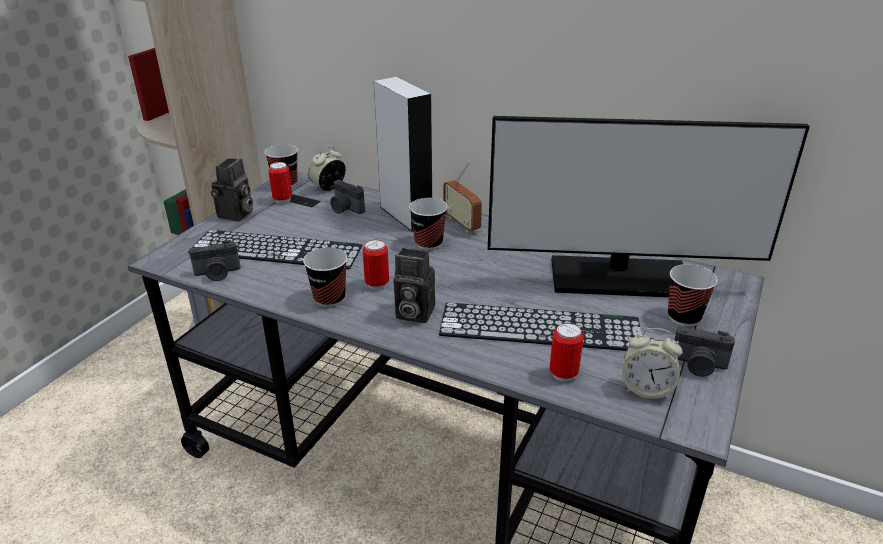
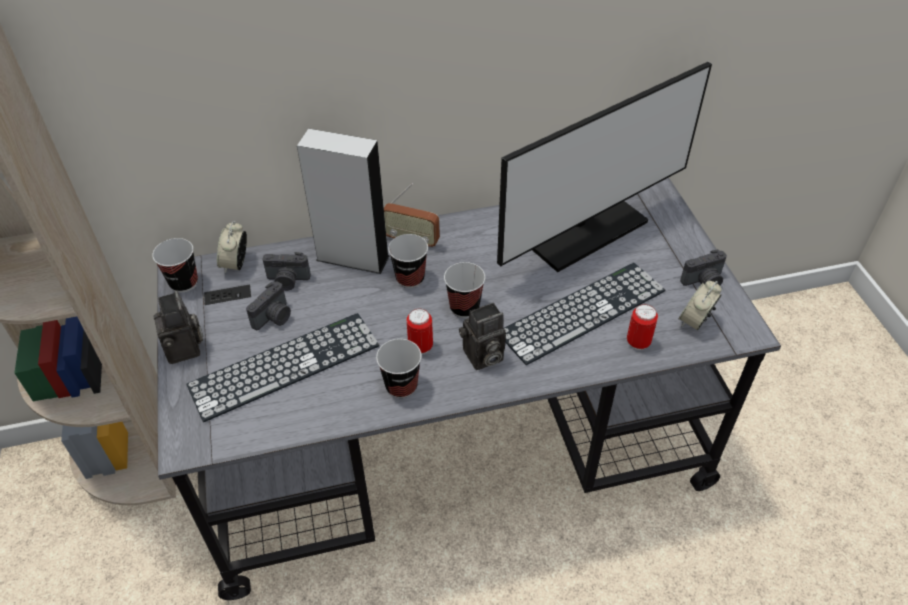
camera: 40 degrees left, 15 degrees up
(217, 274) = (266, 425): camera -> camera (274, 317)
(282, 199) = (209, 304): can -> none
(646, 389) = (695, 321): alarm clock -> alarm clock turned 150 degrees clockwise
(684, 317) = (658, 244): cup -> cup (464, 307)

